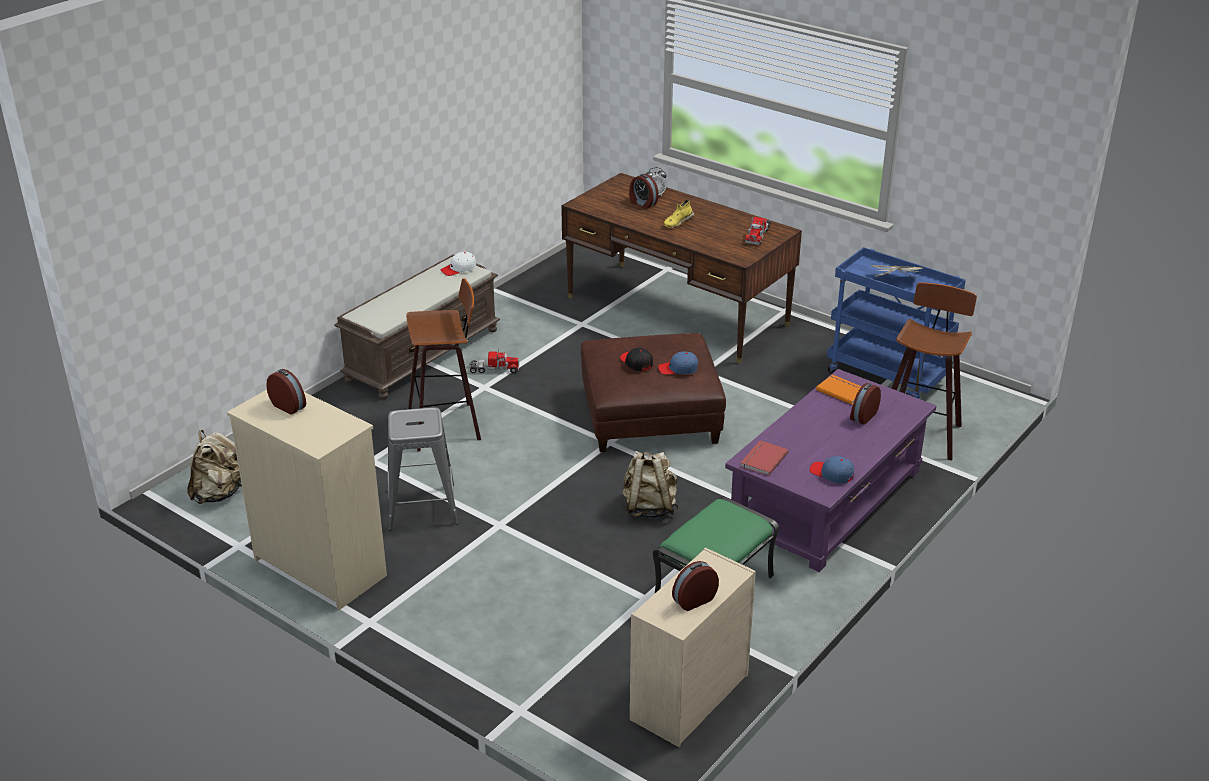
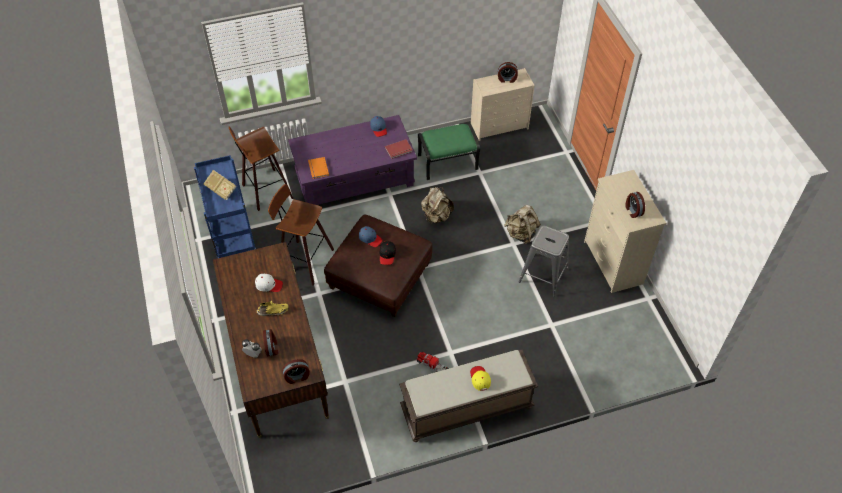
camera: 145 degrees left, 20 degrees up
(219, 493) = (646, 343): beige backpack -> beige backpack (521, 233)
(407, 298) = (480, 379): none -> yellow cap
(447, 424) = (493, 331): stool -> stool (304, 261)
(459, 269) = (424, 395): white cap -> white cap (269, 285)
(757, 235) = (242, 269): toy truck -> none
(863, 416) = (328, 150): alarm clock -> alarm clock (297, 377)

